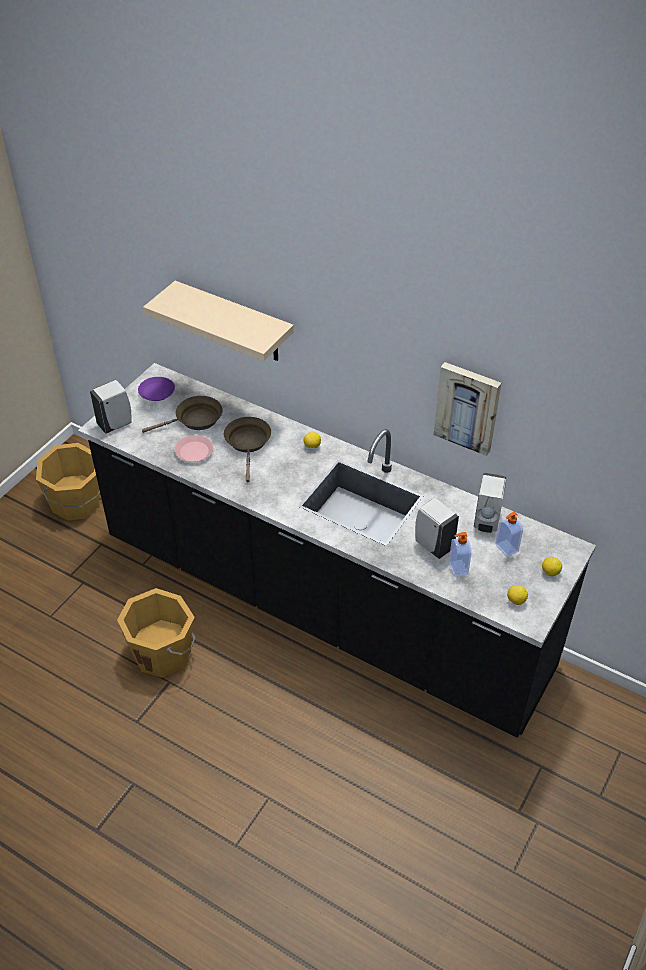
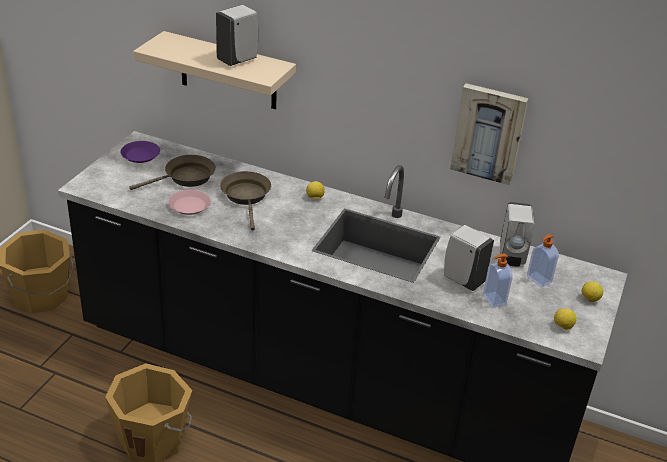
camera: 10 degrees left, 10 degrees down
(116, 424) = (100, 183): white soap dispenser -> white soap dispenser (238, 60)

